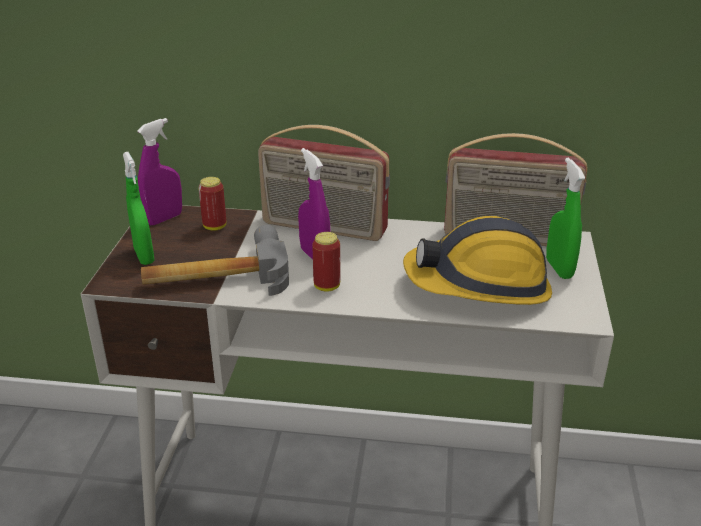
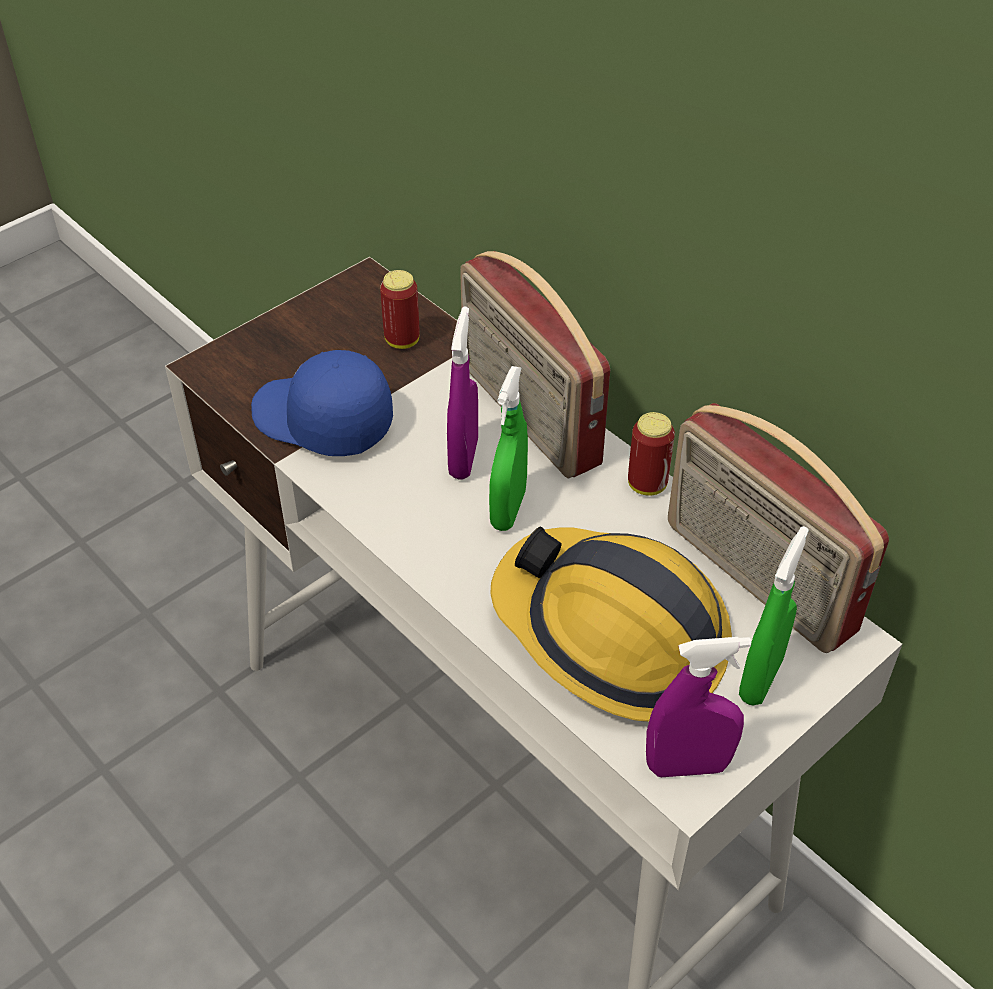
camera: 40 degrees right, 15 degrees up
(144, 256) = (278, 346): green spray bottle -> green spray bottle (508, 509)
(164, 219) = (360, 295): purple spray bottle -> purple spray bottle (687, 766)
(216, 275) = (321, 421): hammer -> blue cap
(327, 286) = (422, 516): can -> can (647, 484)

